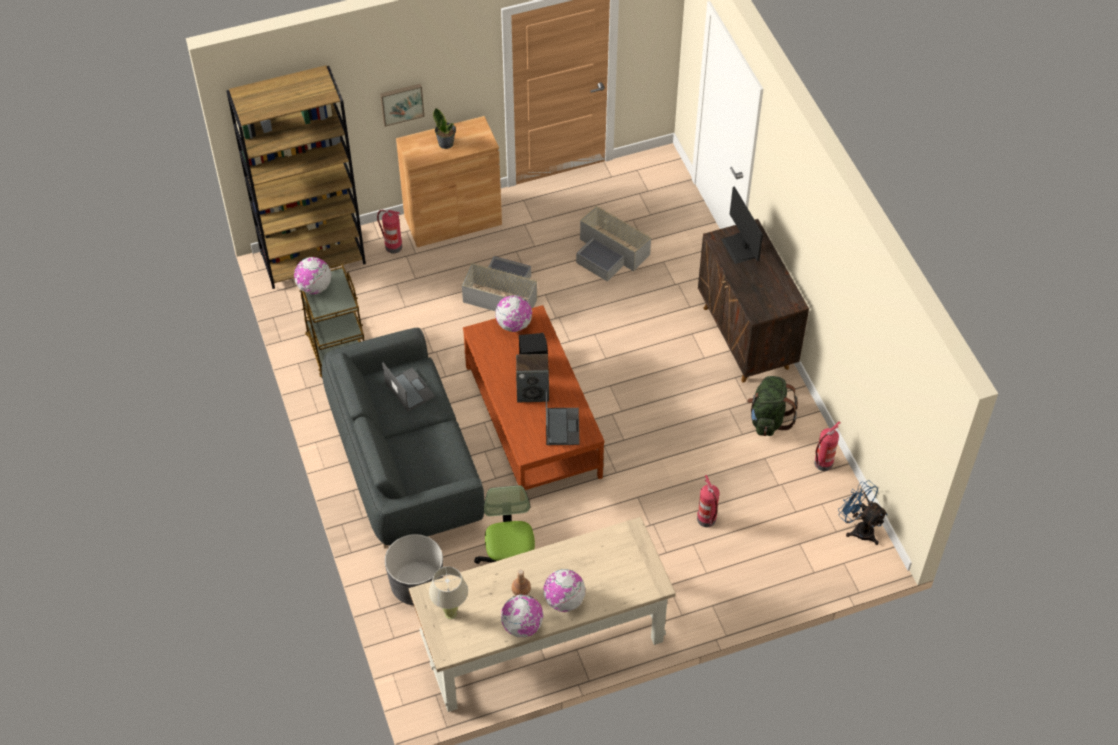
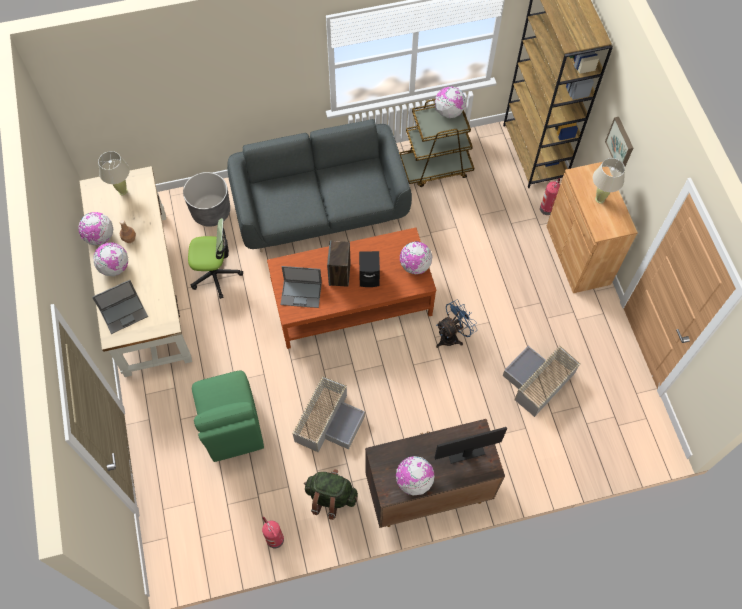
camera: 95 degrees right, 10 degrees up
(409, 389) = (357, 188): laptop -> laptop (124, 313)
(446, 143) = (599, 199): potted plant -> beige table lamp
(501, 294) = (491, 287): grey storage box -> grey storage box (329, 420)
(707, 520) = (232, 427): fire extinguisher -> green chair
(777, 285) = (413, 481): none -> globe
(859, 528) = (199, 559): blue fan -> blue fan (452, 336)

